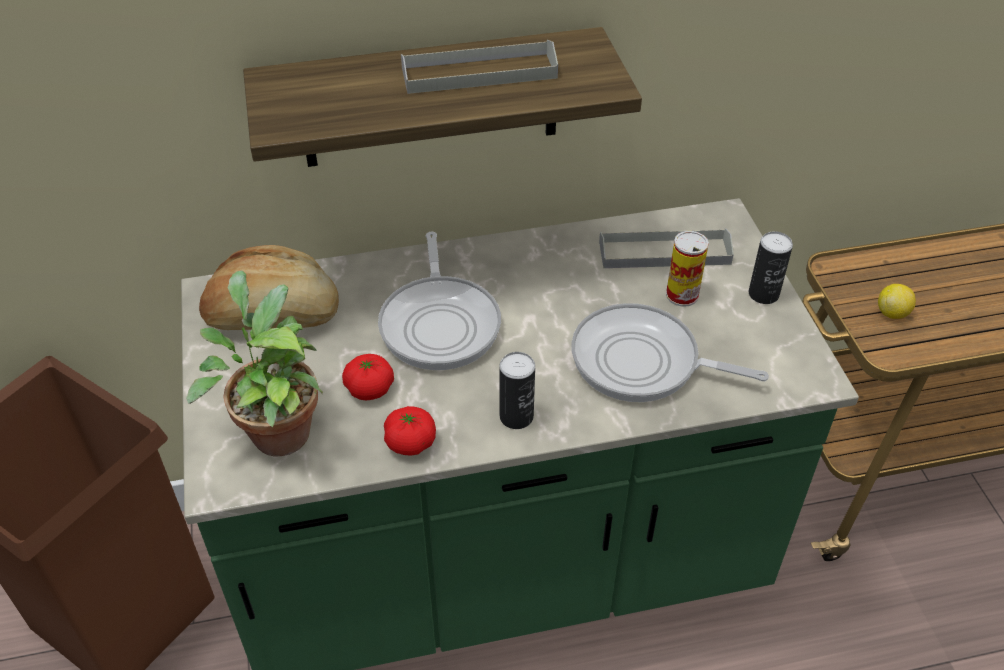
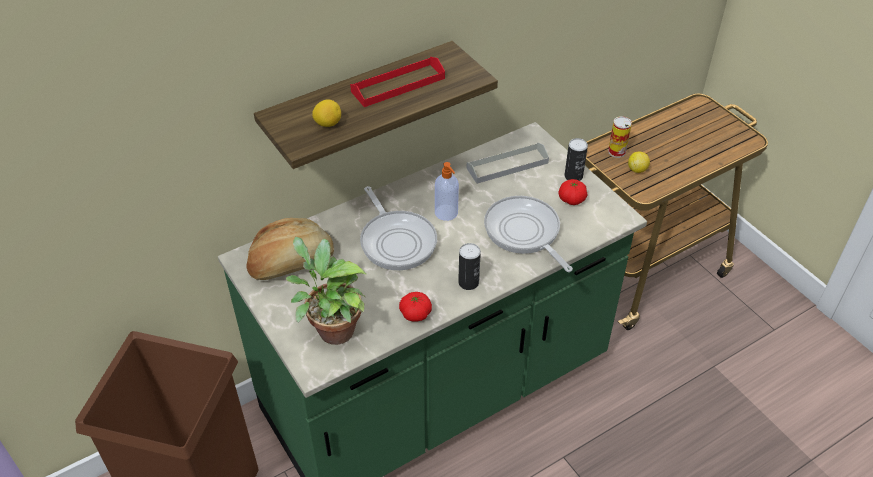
camera: 20 degrees left, 0 degrees up
(338, 105) = (328, 123): none -> lemon
(369, 389) = (375, 290): tomato -> tomato (571, 199)
(479, 73) = (398, 85): grey tray -> red tray
(536, 301) = (446, 213): none -> soap dispenser
(642, 362) = (524, 233): frying pan -> frying pan turned 60 degrees clockwise
(682, 295) = (528, 188): can -> can (617, 151)

